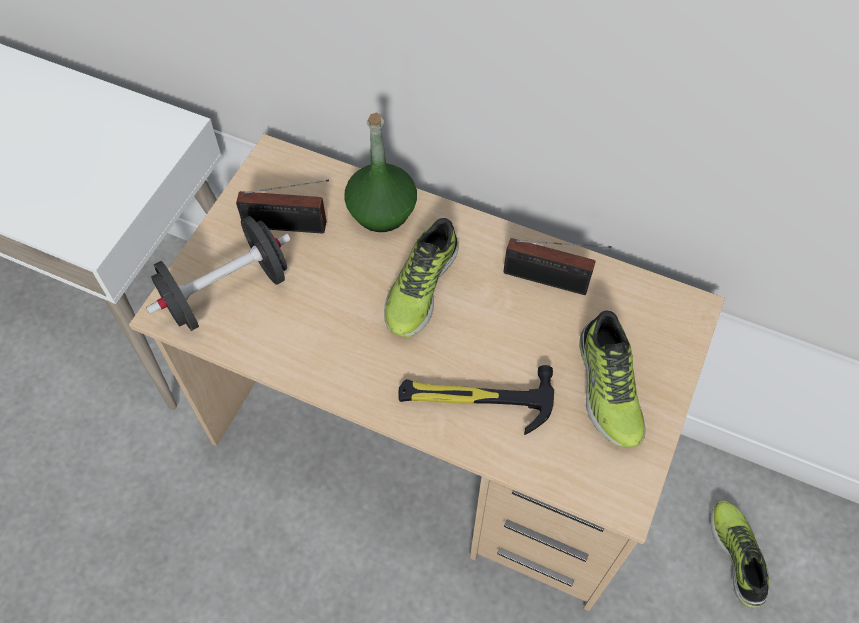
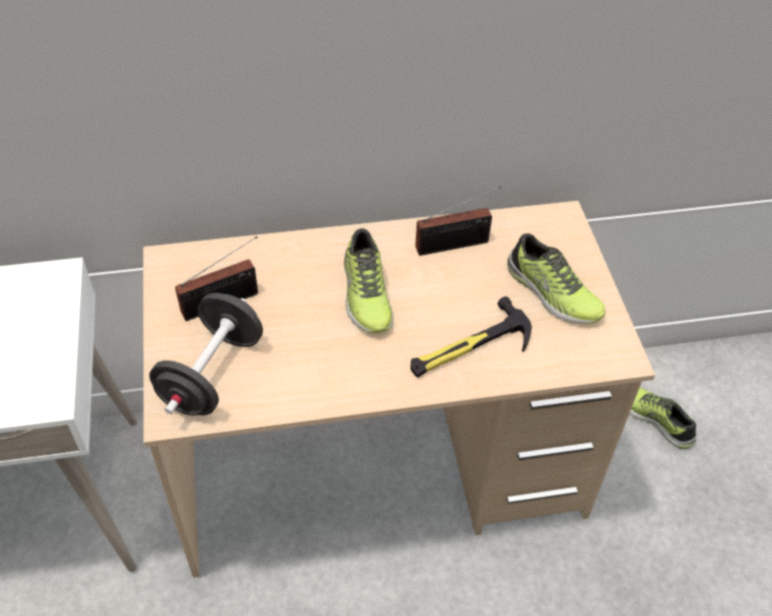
camera: 35 degrees left, 10 degrees down
(381, 211) = (291, 257): green bottle -> none

